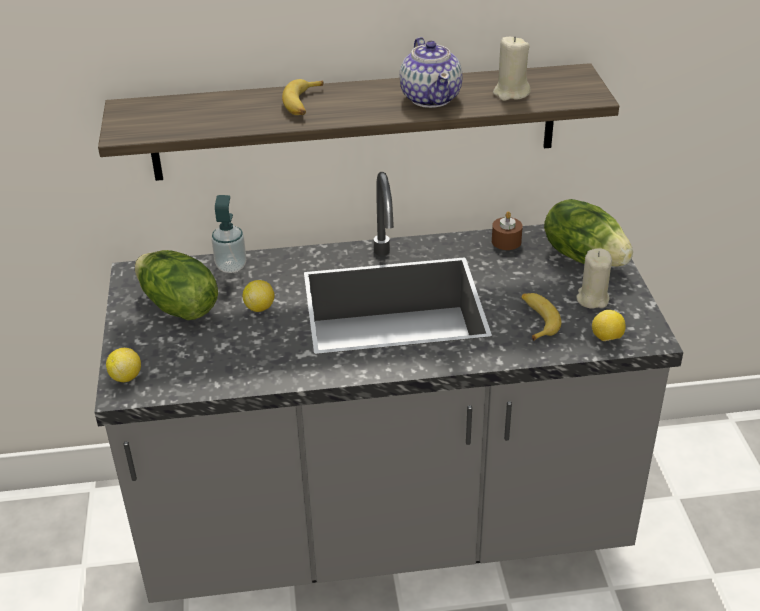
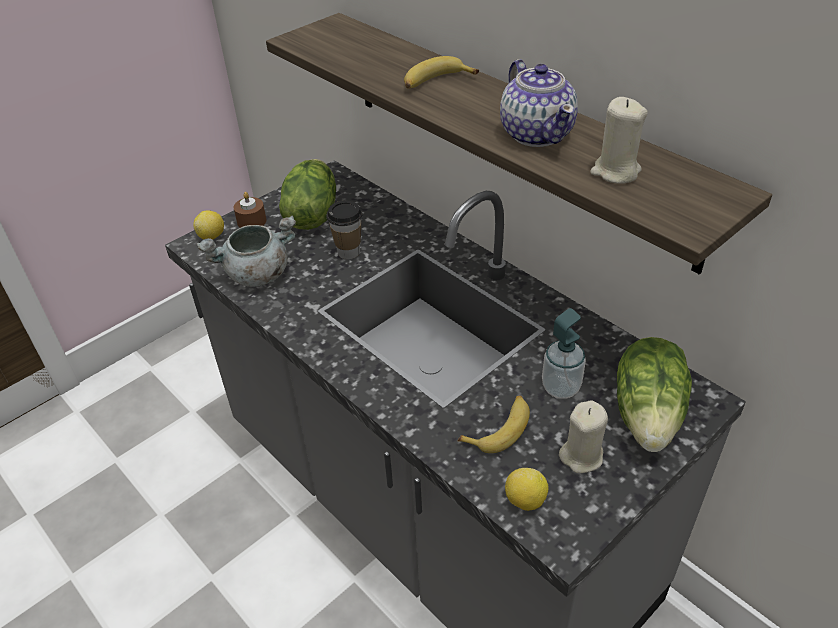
camera: 55 degrees right, 5 degrees up
(222, 369) = (257, 275): none -> grey cooking pot
(231, 266) = (386, 211): soap dispenser -> soap dispenser (560, 387)
(260, 307) = (349, 252): lemon -> cup
(431, 98) = (537, 133): teapot -> teapot turned 60 degrees counterclockwise
(506, 241) = (604, 344): brown candle -> brown candle (251, 221)

